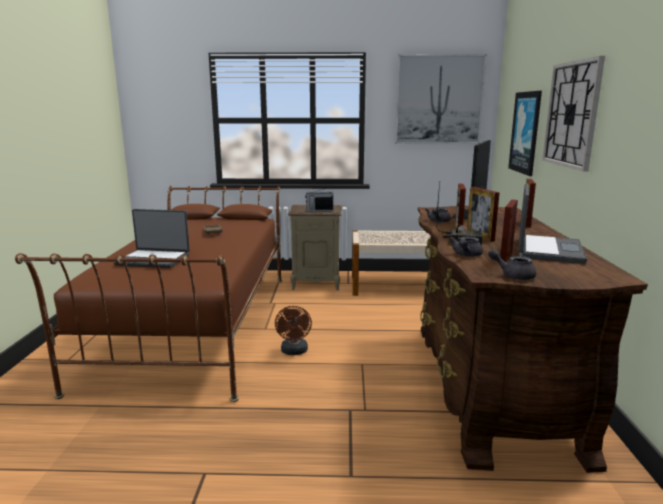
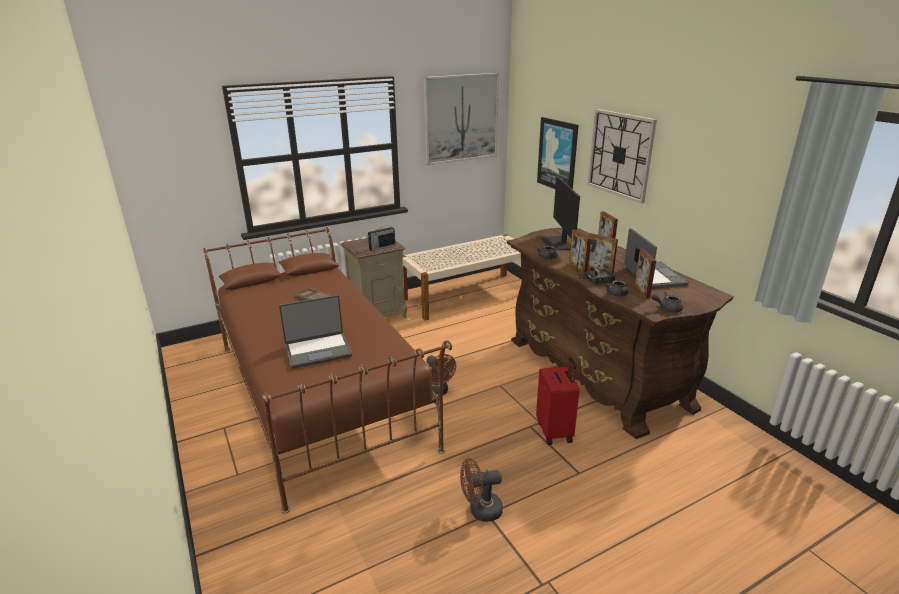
camera: 30 degrees left, 10 degrees up
(202, 466) = (480, 510): none -> brown fan
(372, 424) = (555, 431): none -> red suitcase

